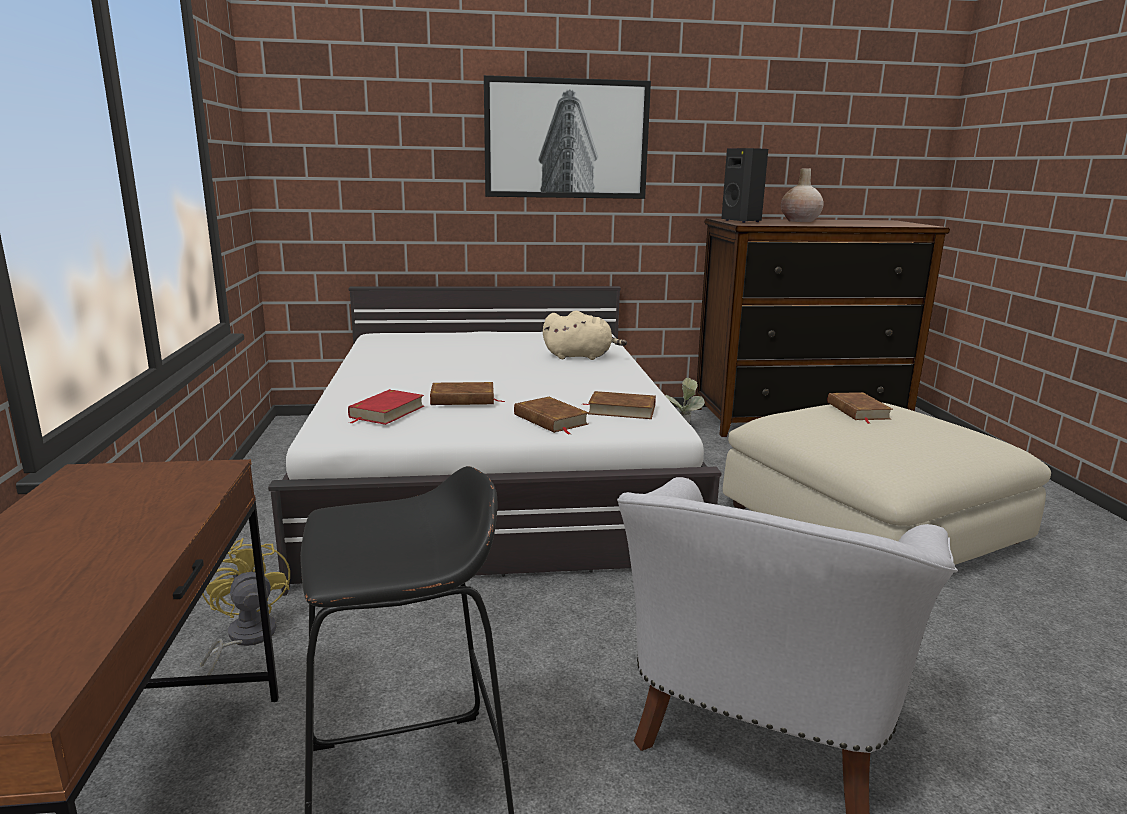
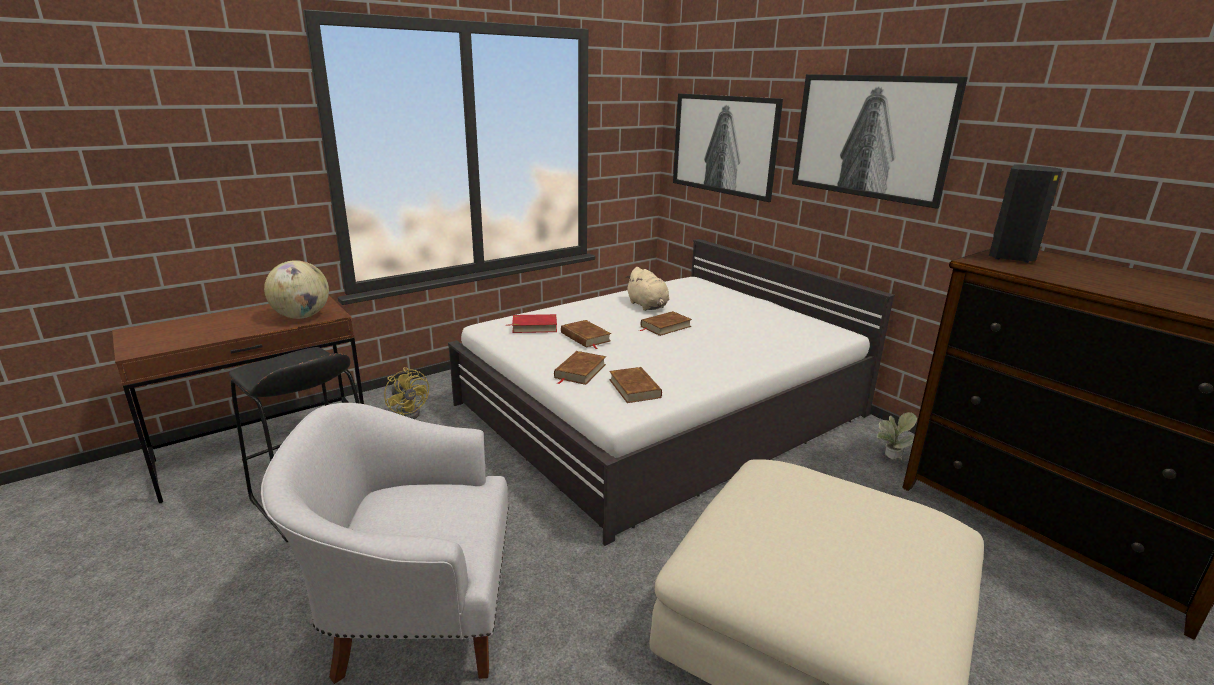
camera: 60 degrees right, 5 degrees up
(167, 493) = (302, 316): none -> globe
(244, 639) = (410, 412): yellow fan -> yellow fan turned 105 degrees clockwise
(370, 161) = (723, 145): none -> picture
(581, 356) = (755, 344): beige plush toy -> beige plush toy (648, 306)
(800, 221) = (1112, 275): beige vase -> none
(857, 411) = (861, 510): brown book -> brown book (665, 326)

